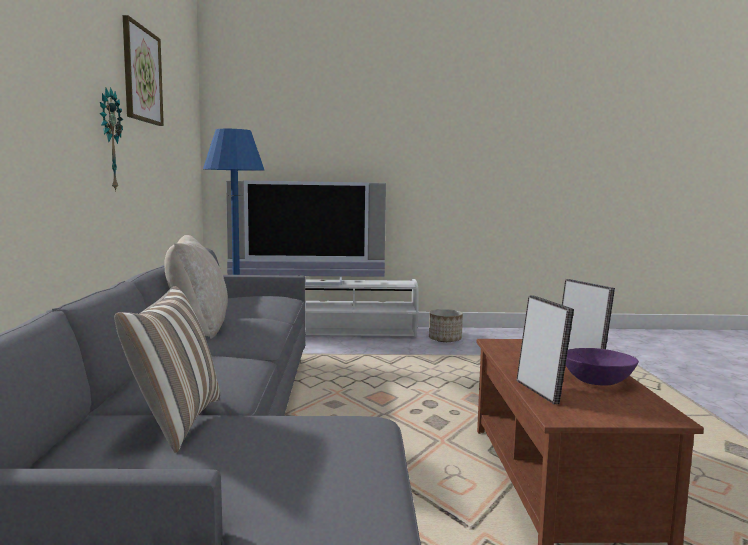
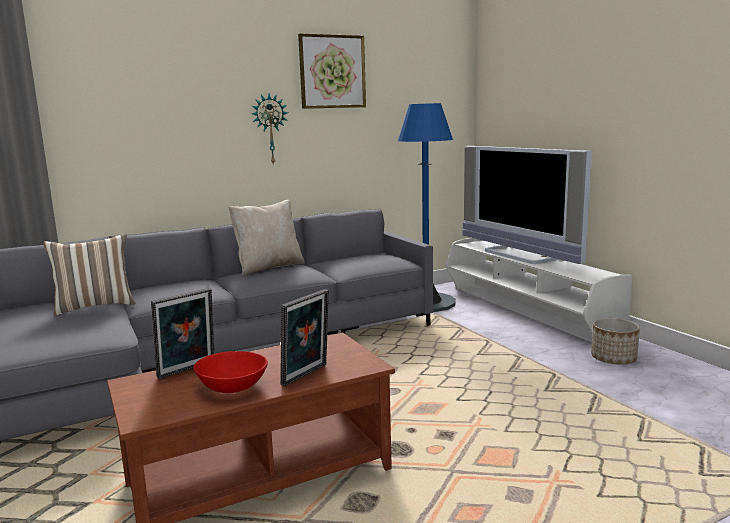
camera: 65 degrees right, 5 degrees up
(598, 381) = (232, 387): purple bowl -> red bowl

